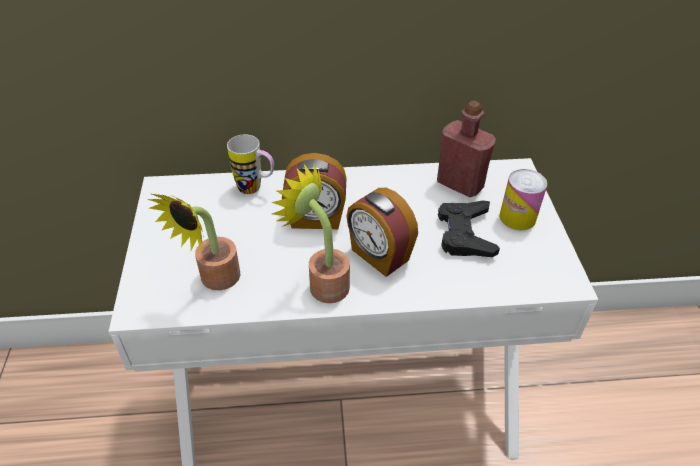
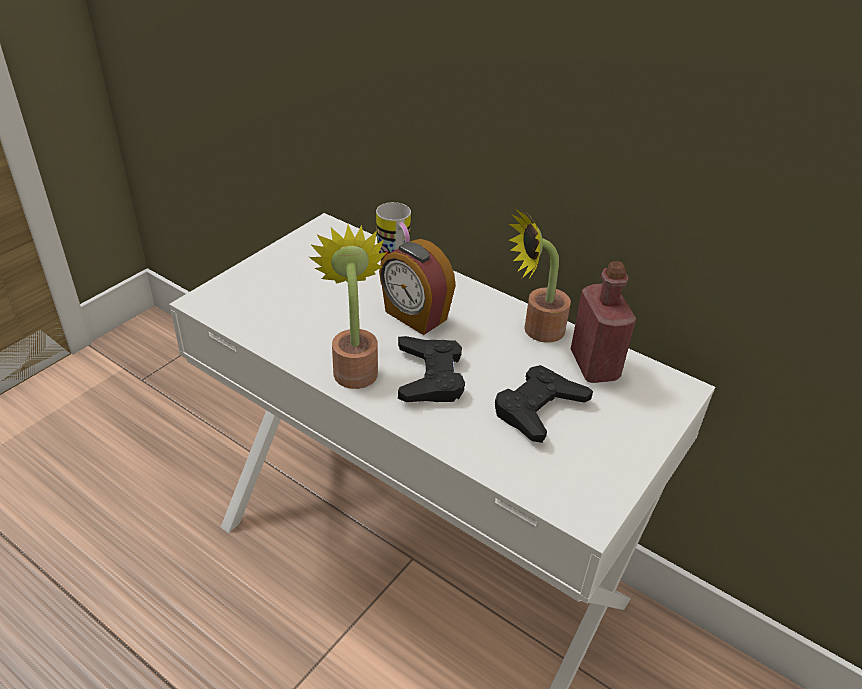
camera: 40 degrees right, 5 degrees down
(214, 281) = (277, 314): potted plant -> potted plant (536, 330)
(379, 256) = (430, 376): alarm clock -> black game controller
(517, 217) = (616, 428): can -> none

